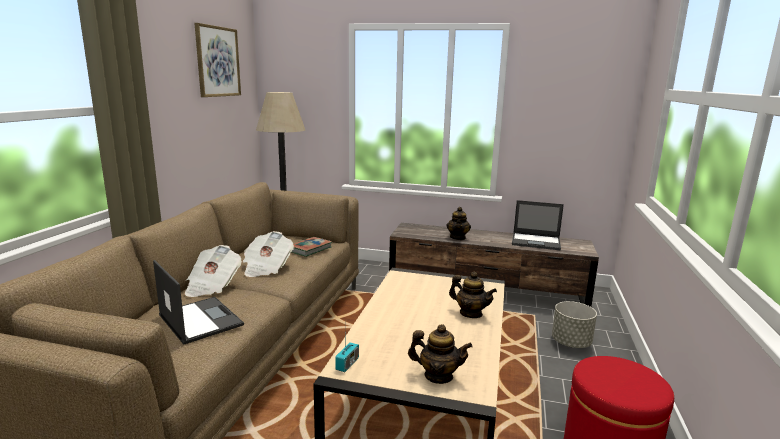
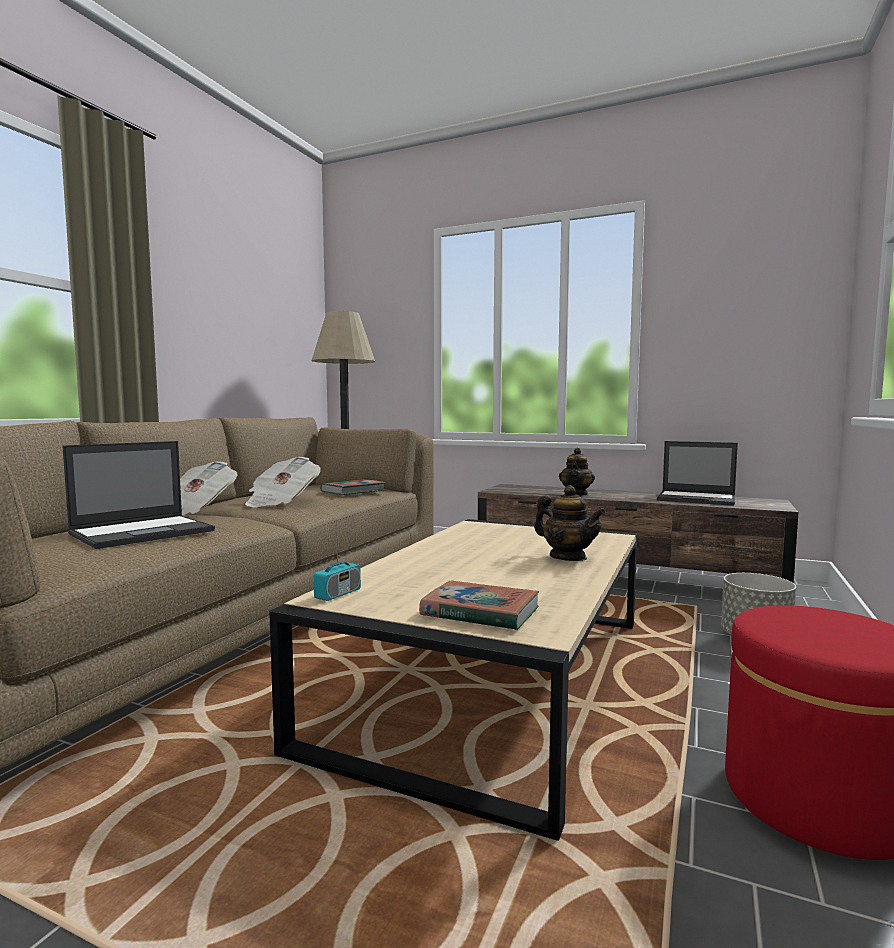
camera: 10 degrees right, 10 degrees down
(199, 319) = (144, 532): laptop -> laptop turned 75 degrees clockwise
(217, 61) = (267, 275): picture -> none
(438, 376) = (480, 612): teapot -> book

